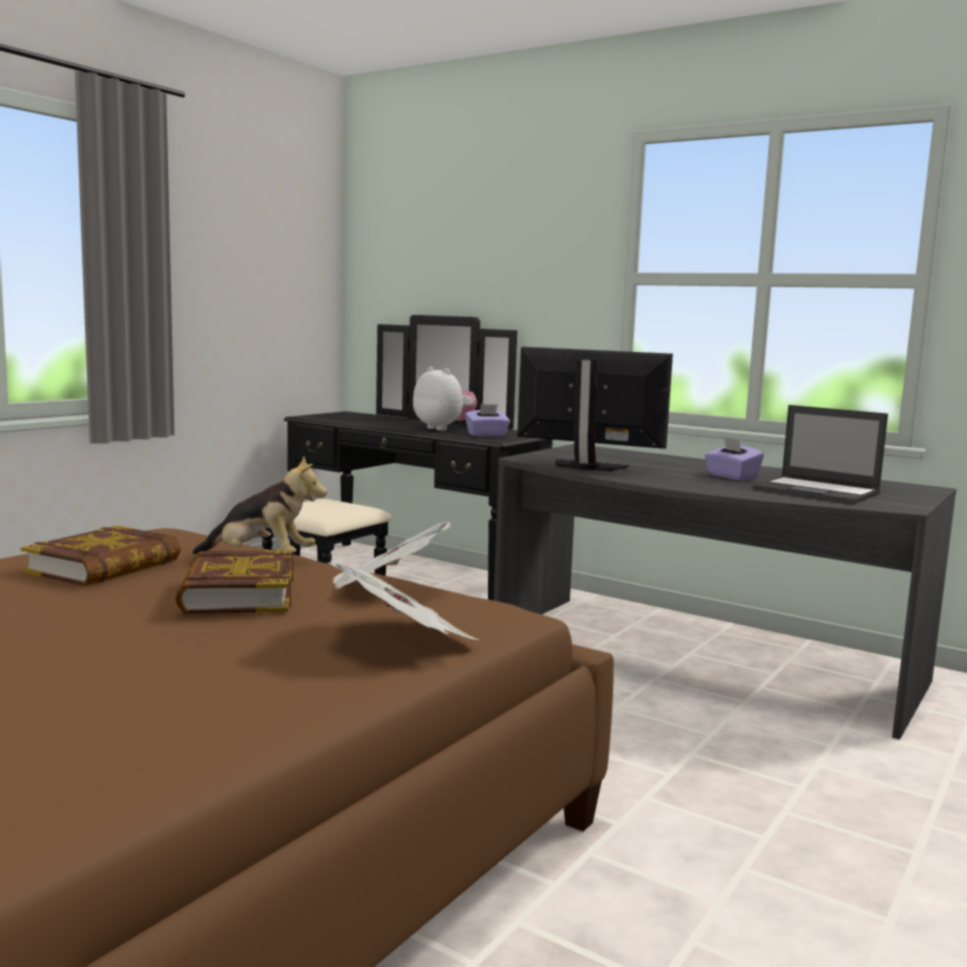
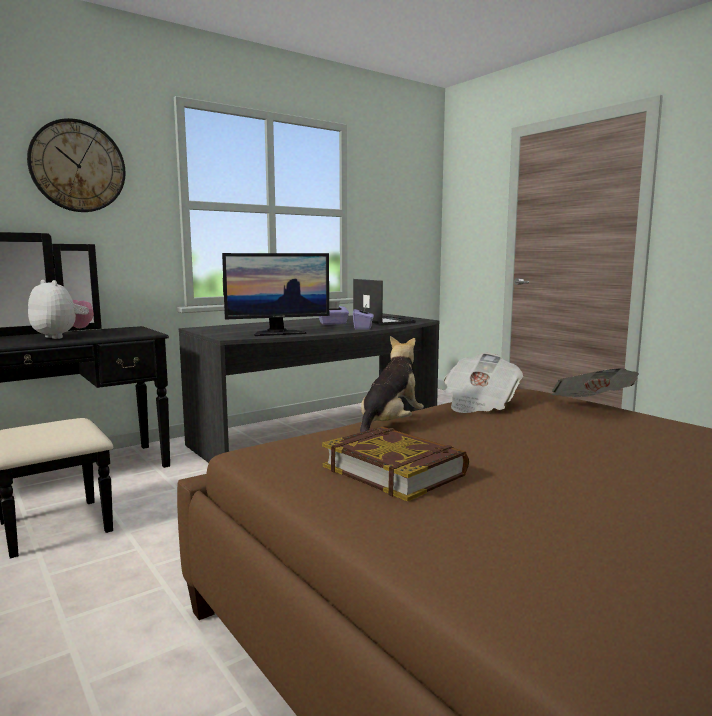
camera: 70 degrees left, 0 degrees up
(237, 593) = (502, 430): book -> none
(443, 428) = (62, 336): plush toy -> plush toy turned 60 degrees clockwise
(487, 435) = (122, 333): purple tissue box -> purple tissue box (363, 328)
(519, 240) = (77, 166): none -> wall clock
(586, 466) = (278, 333): monitor -> monitor turned 150 degrees counterclockwise
(817, 492) = (382, 321): laptop -> laptop turned 90 degrees counterclockwise

